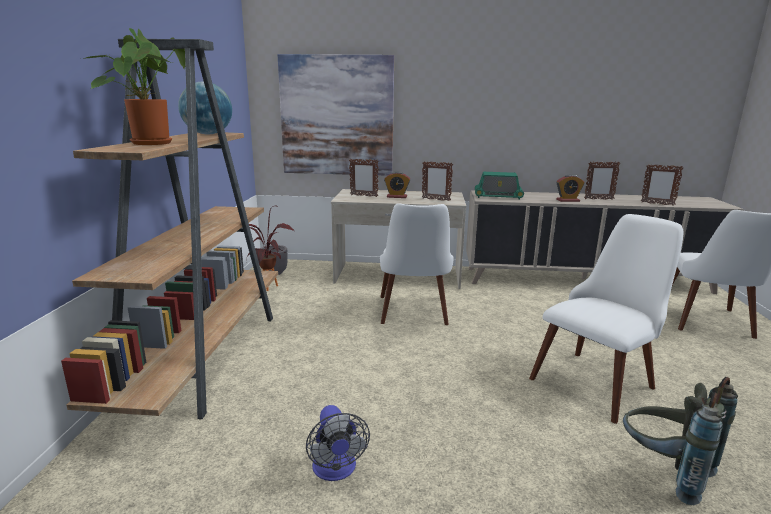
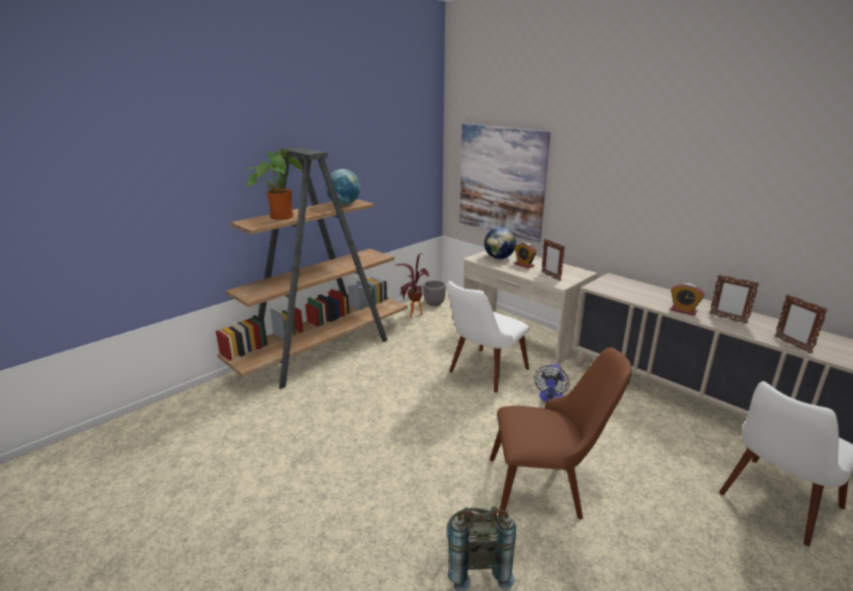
camera: 40 degrees right, 5 degrees up
(336, 470) = (301, 447): fan -> fan (550, 399)
(363, 196) = (499, 258): picture frame -> globe
(498, 196) = (616, 287): radio -> none
(600, 378) = (547, 487): white chair -> brown chair

